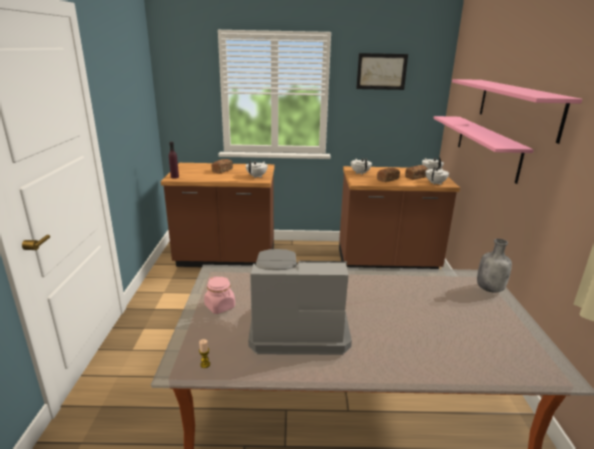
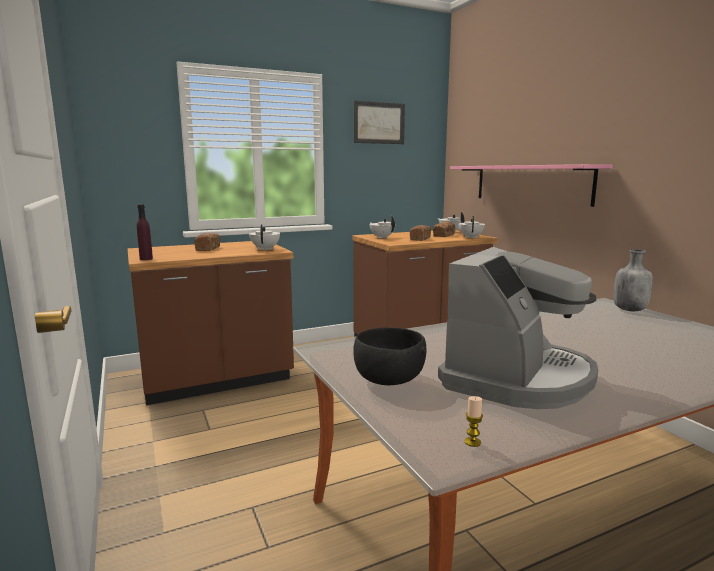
camera: 25 degrees left, 10 degrees down
(220, 306) = (388, 380): pink jar -> black bowl
(297, 328) = (517, 377): coffee machine -> coffee machine turned 150 degrees clockwise
(517, 107) = (572, 130): pink shelf -> none

